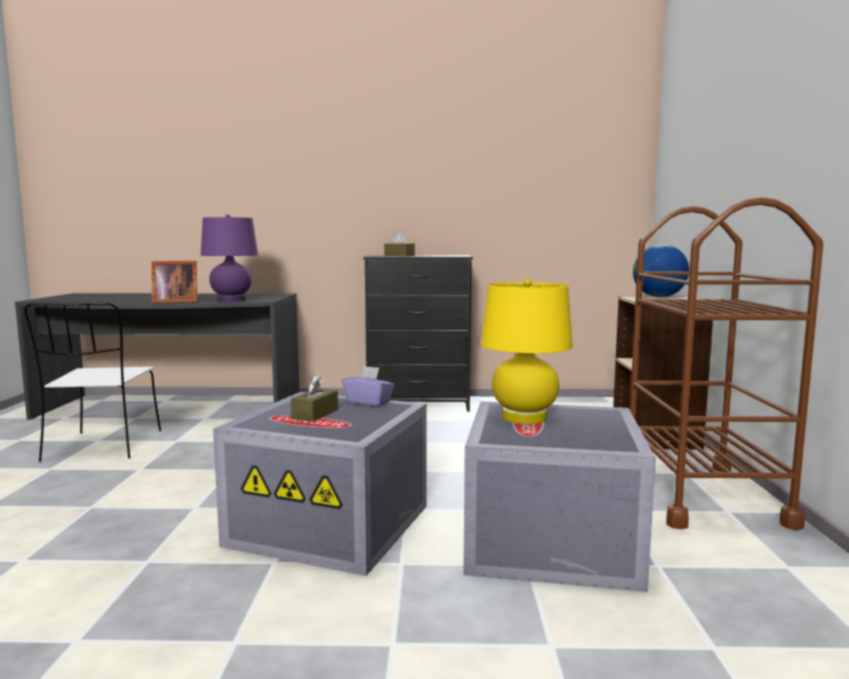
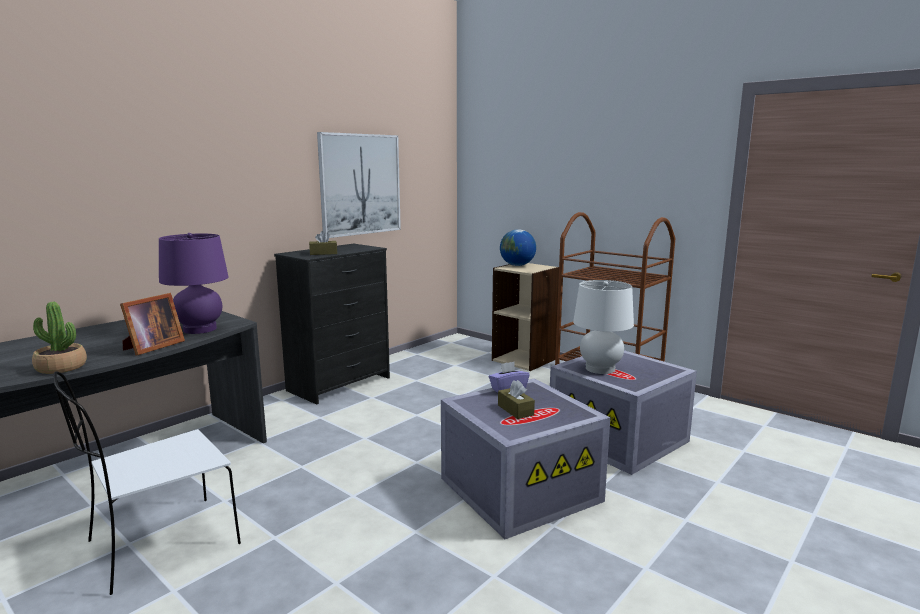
camera: 50 degrees left, 5 degrees up
(103, 447) = (160, 544): white chair -> white chair turned 105 degrees clockwise
(111, 302) = (61, 367): none -> potted plant
(487, 190) = (360, 184): none -> picture
(524, 417) = (600, 369): yellow table lamp -> white table lamp

